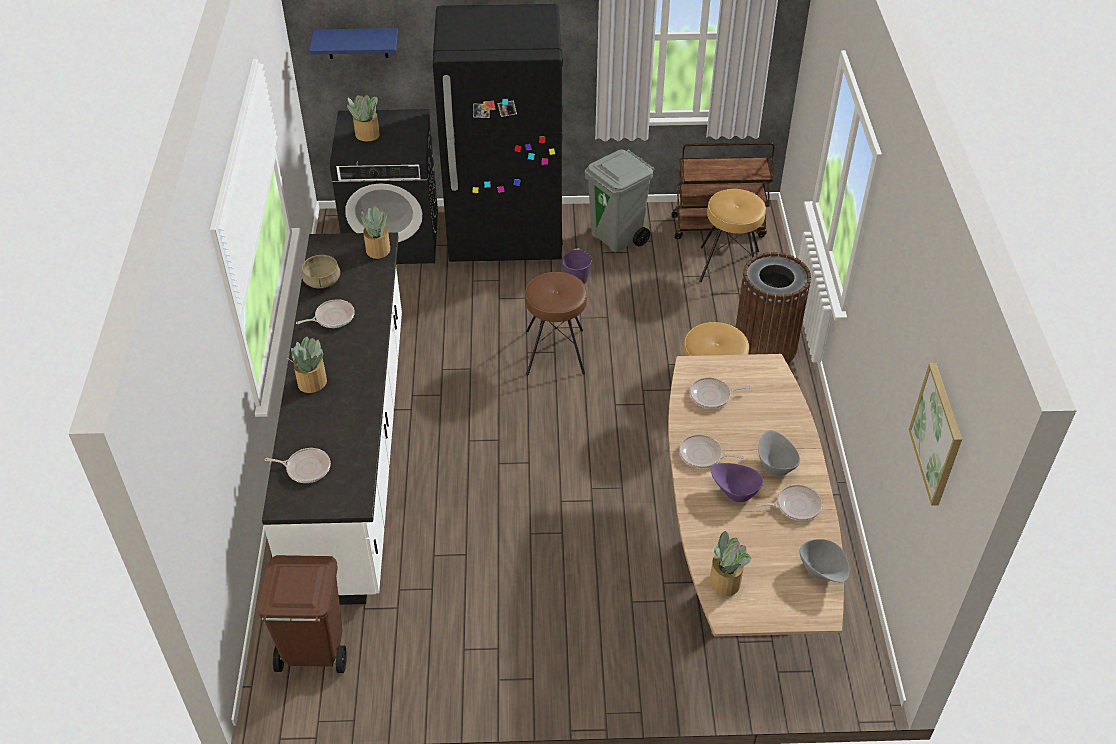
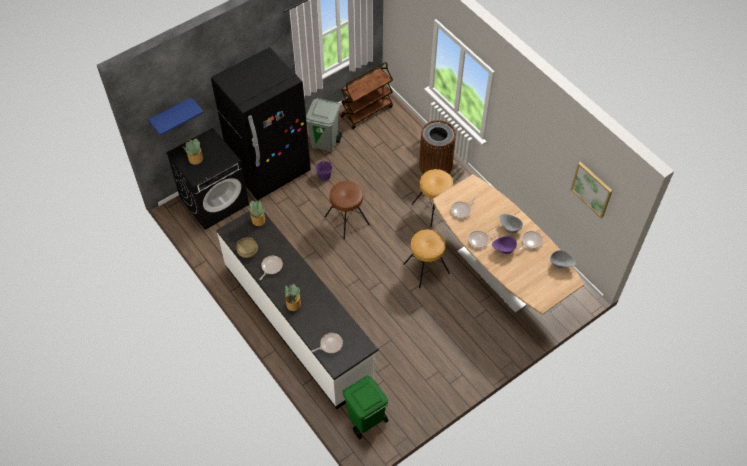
camera: 35 degrees left, 10 degrees up
(313, 651) = (365, 421): brown trash can -> green trash can
(725, 581) = (529, 290): potted plant -> none
(729, 265) = (388, 131): brown stool -> brown stool (426, 268)

